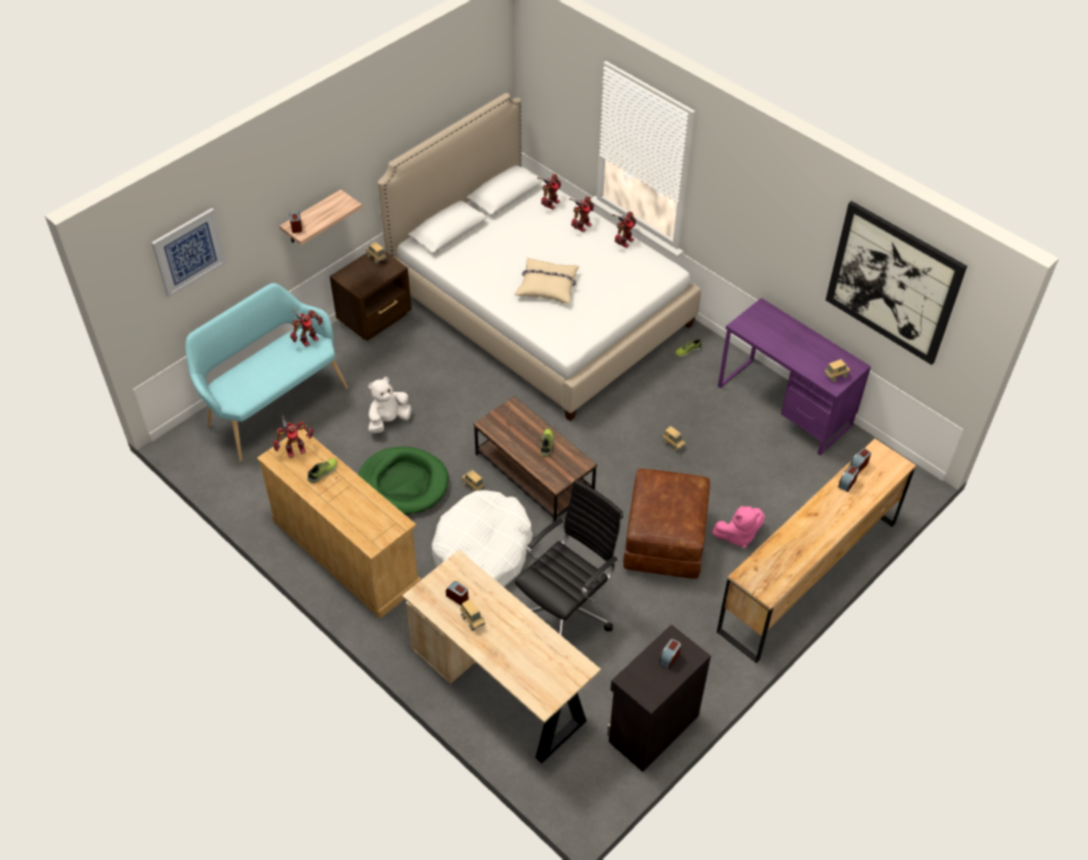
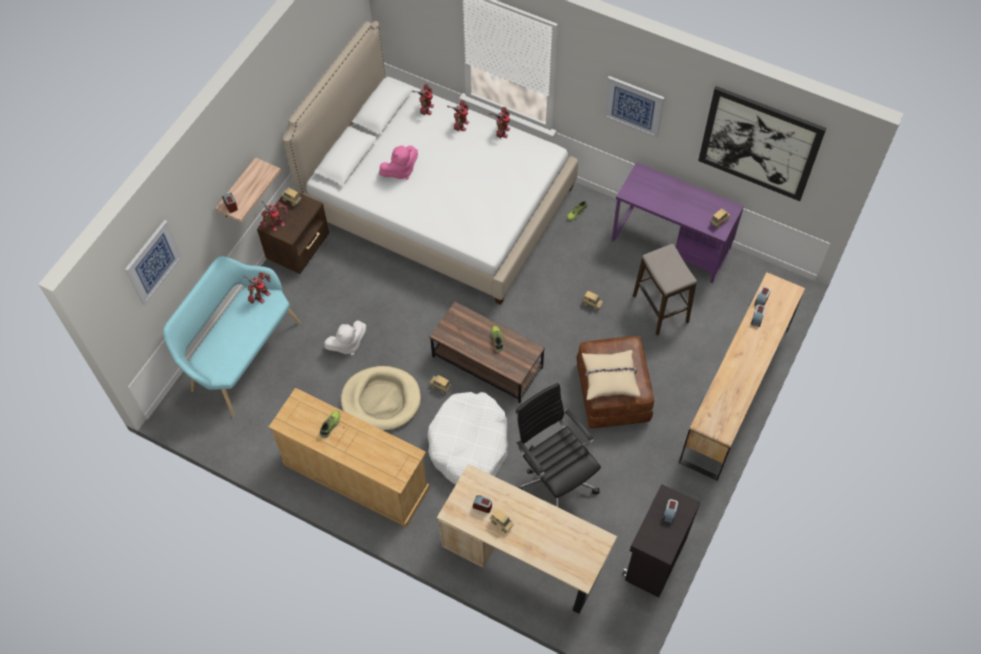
camera: 15 degrees left, 10 degrees up
(295, 449) = (298, 410): toy robot -> toy robot (276, 224)
(388, 421) = (347, 345): white plush toy -> white plush toy turned 150 degrees counterclockwise
(403, 483) = (381, 400): green dog bed -> beige dog bed
(548, 285) = (452, 192): beige pillow -> beige pillow (610, 378)
(566, 610) = (555, 477): black office chair -> black office chair turned 60 degrees counterclockwise
(737, 535) = (669, 373): pink plush toy -> pink plush toy (400, 171)
(750, 467) = (660, 309): none -> stool
(764, 223) = (633, 106): none -> picture

